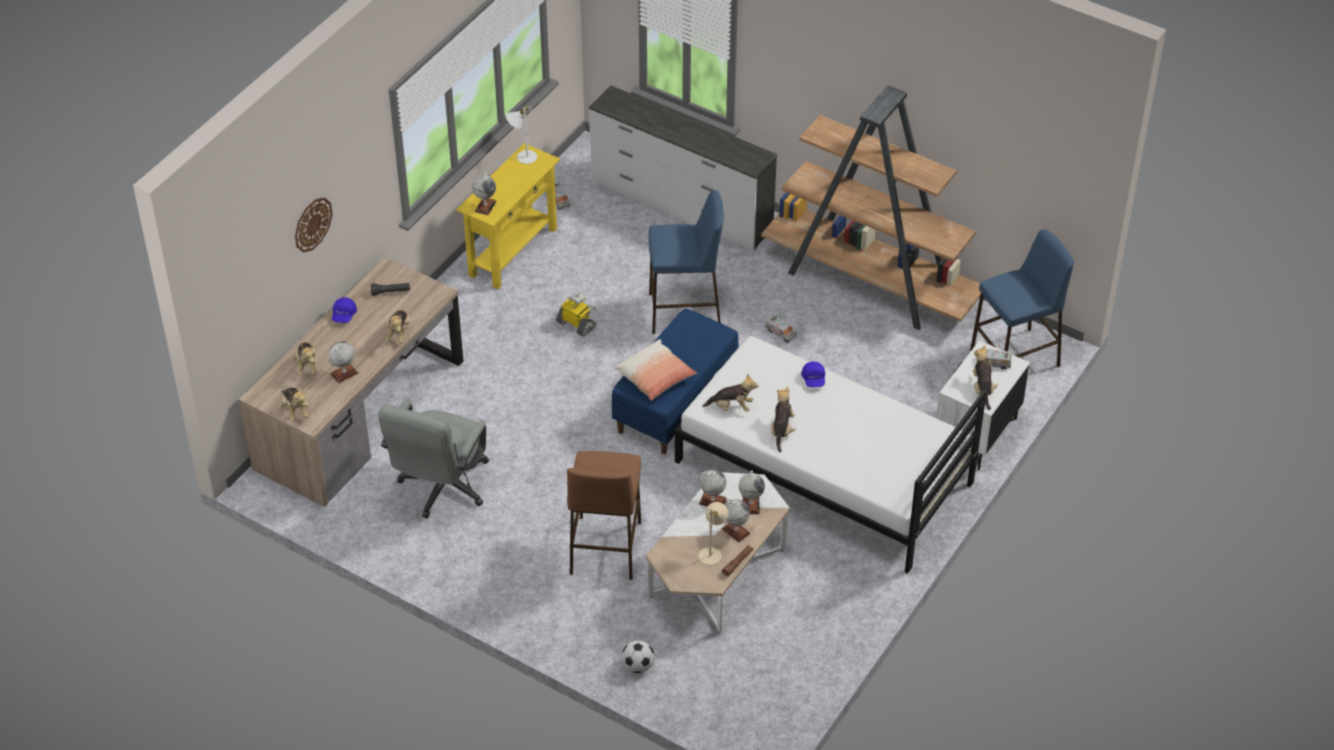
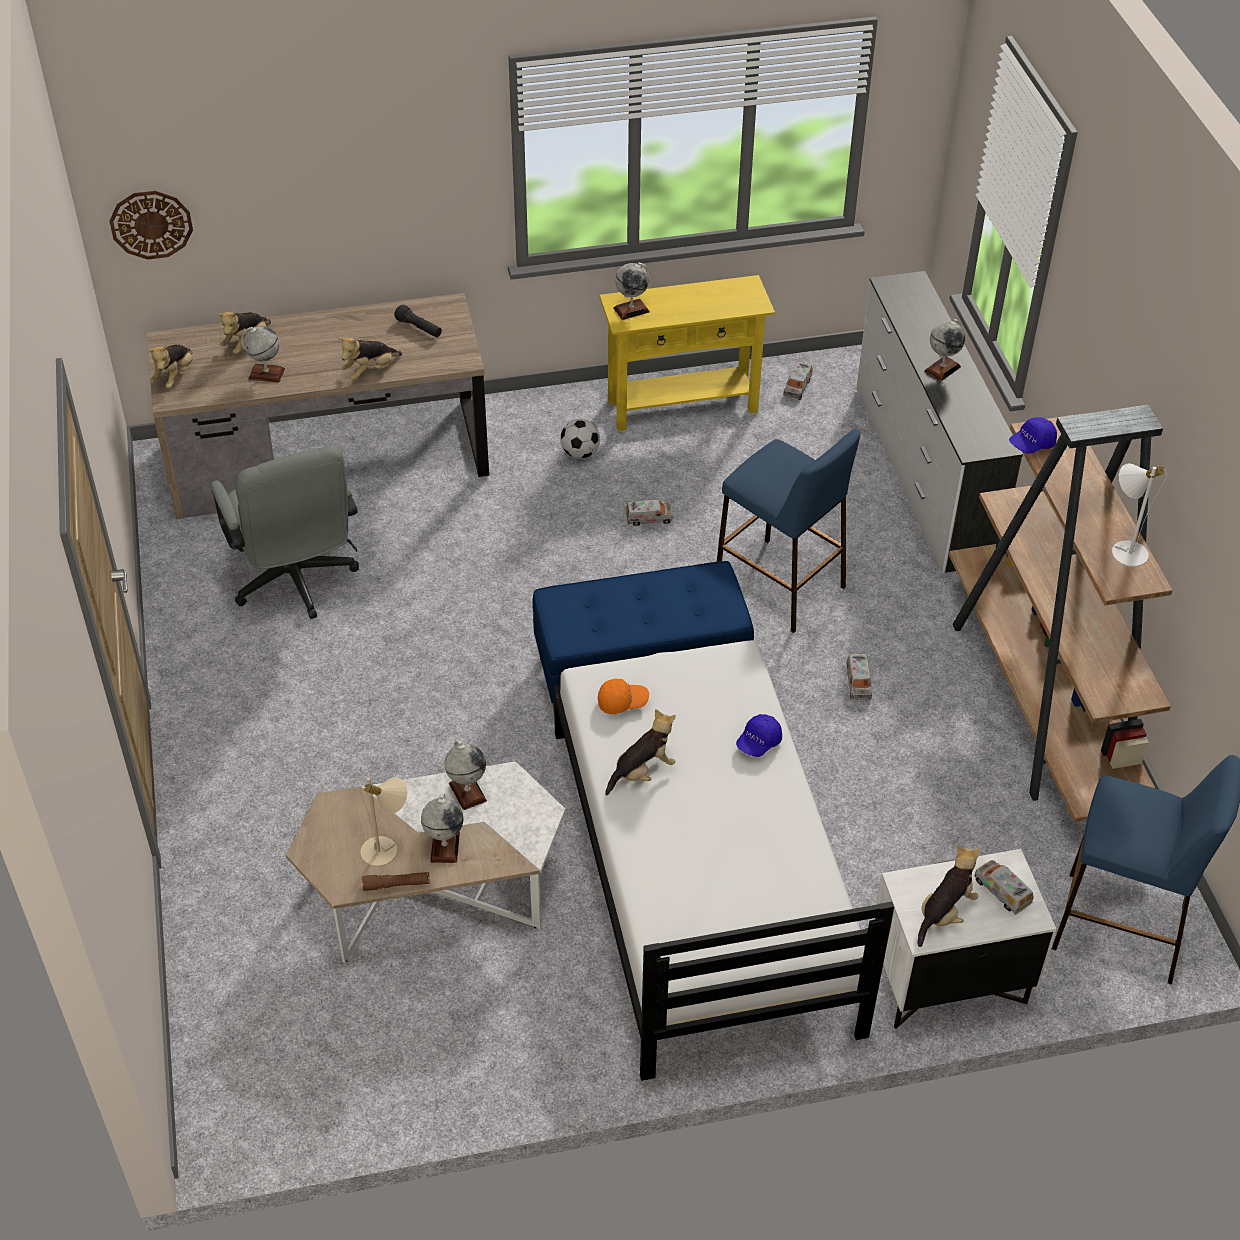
camera: 45 degrees right, 0 degrees up
(312, 224) = (322, 170): wall clock -> wall clock (151, 224)
(344, 315) = (346, 321): blue cap -> blue cap (1031, 444)
(441, 490) = (296, 583): grey office chair -> grey office chair turned 90 degrees counterclockwise
(523, 156) = (738, 286): white table lamp -> white table lamp (1124, 549)
(576, 324) = (649, 518): toy robot -> toy truck
(605, 548) = (361, 768): brown stool -> none
(638, 666) = (216, 923): football -> football (580, 453)
(655, 378) = (593, 611): pillow -> none
(731, 407) = (622, 702): plush toy -> orange cap
(751, 504) = (502, 830): globe -> globe (942, 369)

